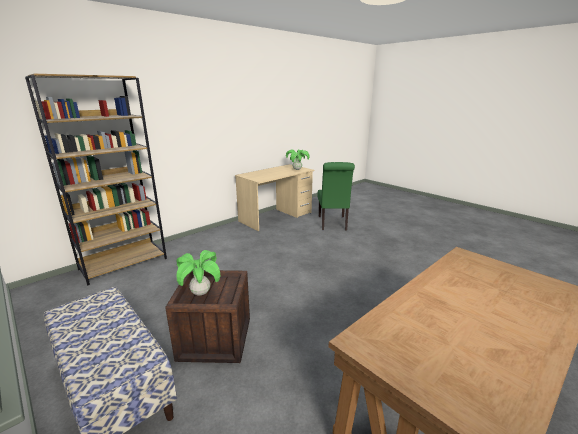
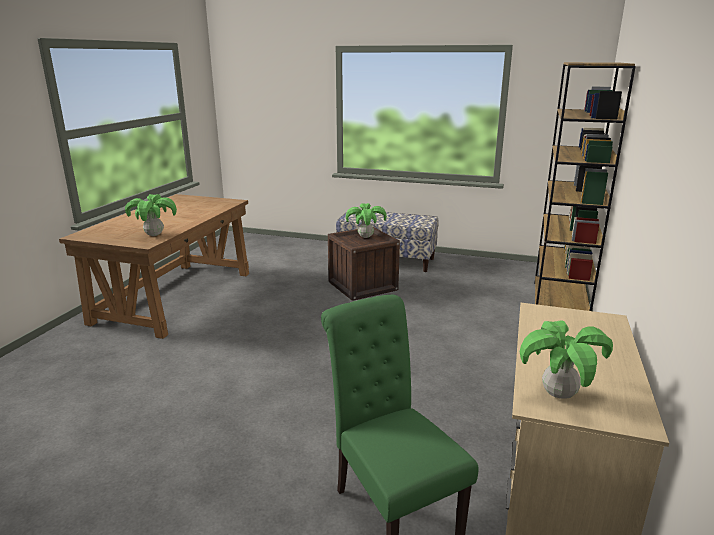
camera: 150 degrees right, 0 degrees up
(464, 267) = (154, 235): none -> potted plant

